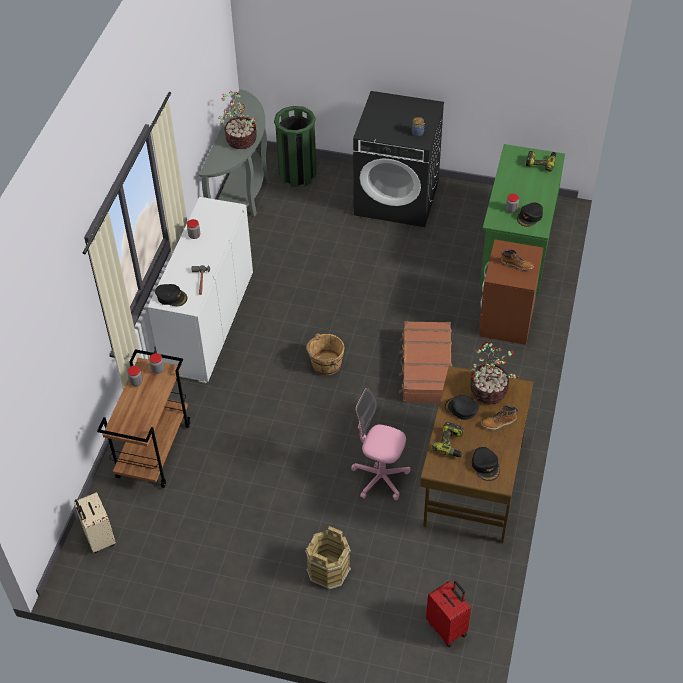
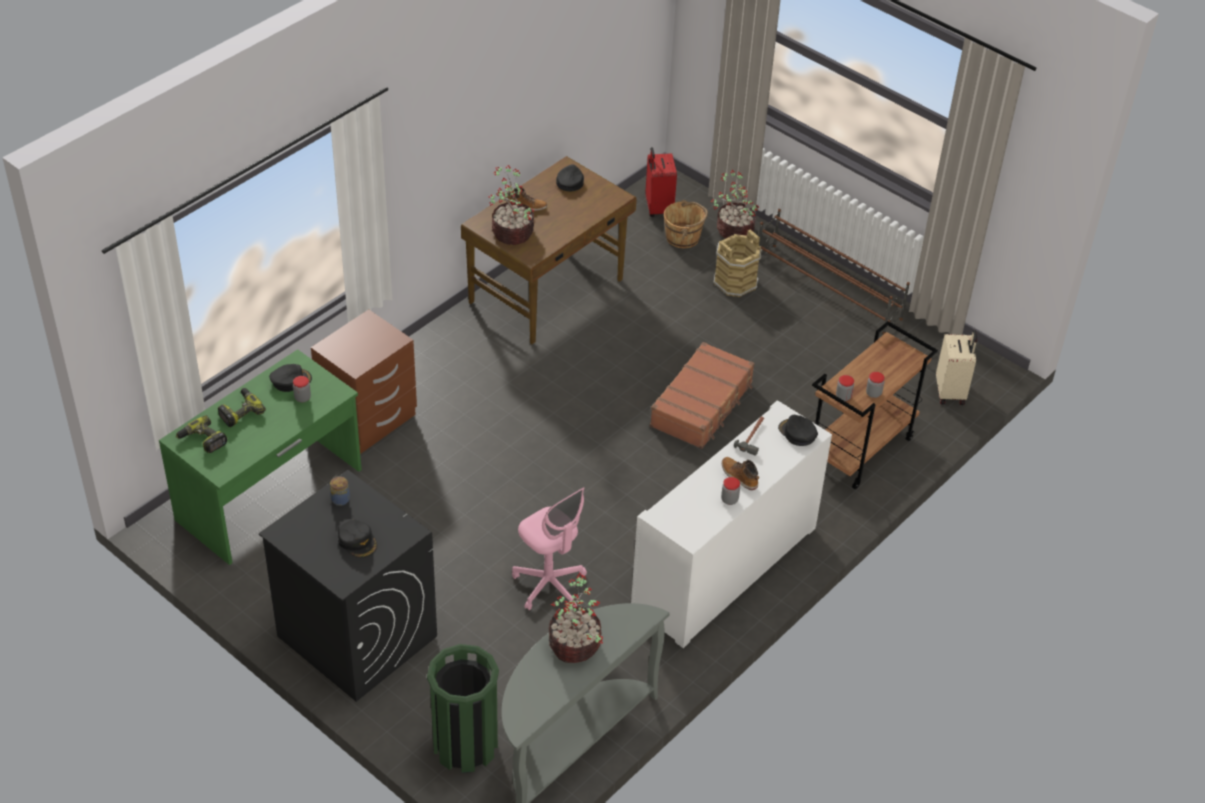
camera: 155 degrees left, 5 degrees down
(244, 603) = (828, 289): none -> brown shoe rack
(325, 364) = (613, 459): brown bucket -> brown bucket (683, 237)
(364, 635) = (733, 230): none -> potted plant
(380, 478) = (634, 331): pink office chair -> pink office chair (549, 584)
(425, 369) = (505, 407): brown suitcase -> brown suitcase (702, 405)
(451, 444) = (587, 207): power drill -> power drill (240, 411)
(461, 409) = (552, 229): black cap -> black cap (357, 541)
(517, 264) = (359, 341): boot -> boot (739, 476)

